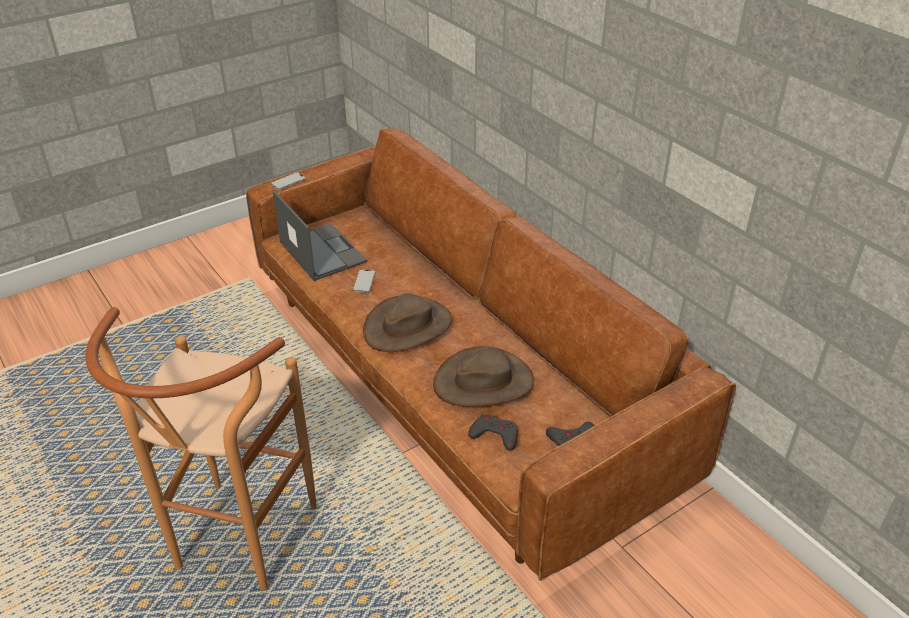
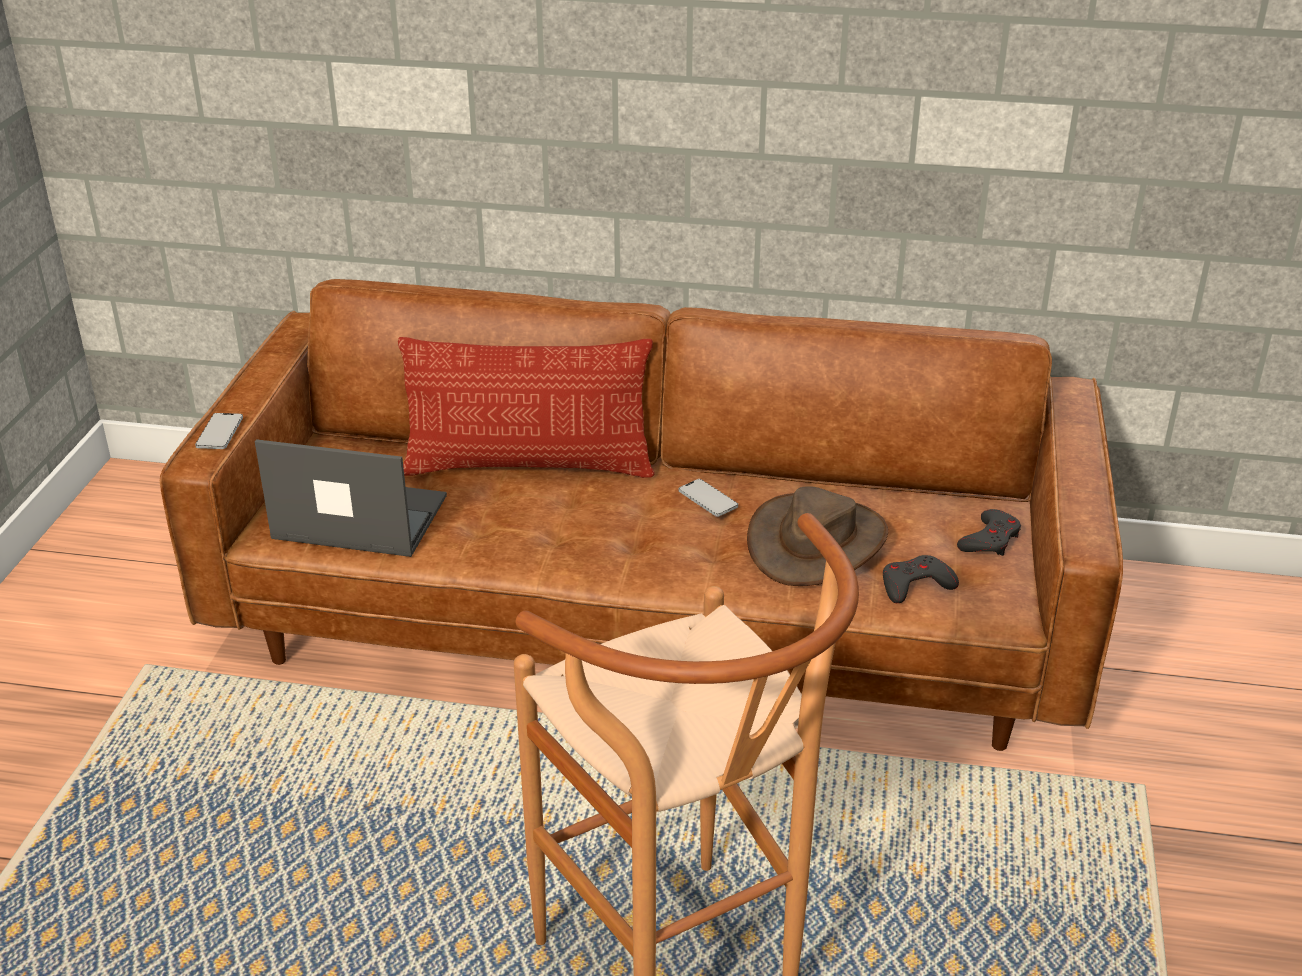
camera: 45 degrees left, 5 degrees down
(364, 282) = (485, 520): phone -> phone (708, 499)
(408, 326) = (630, 537): brown hat -> none
(422, 267) = (529, 466): none -> pillow

